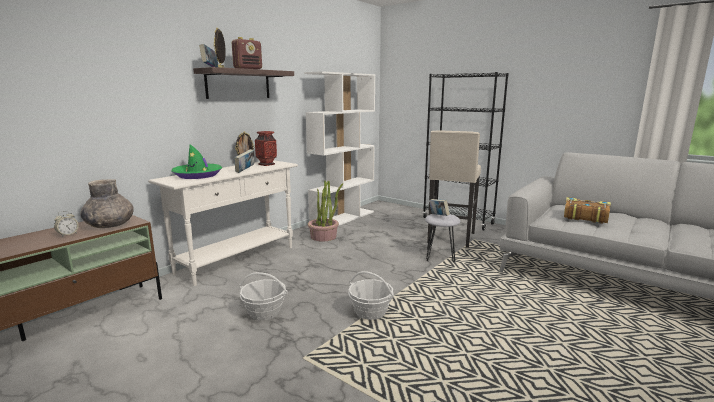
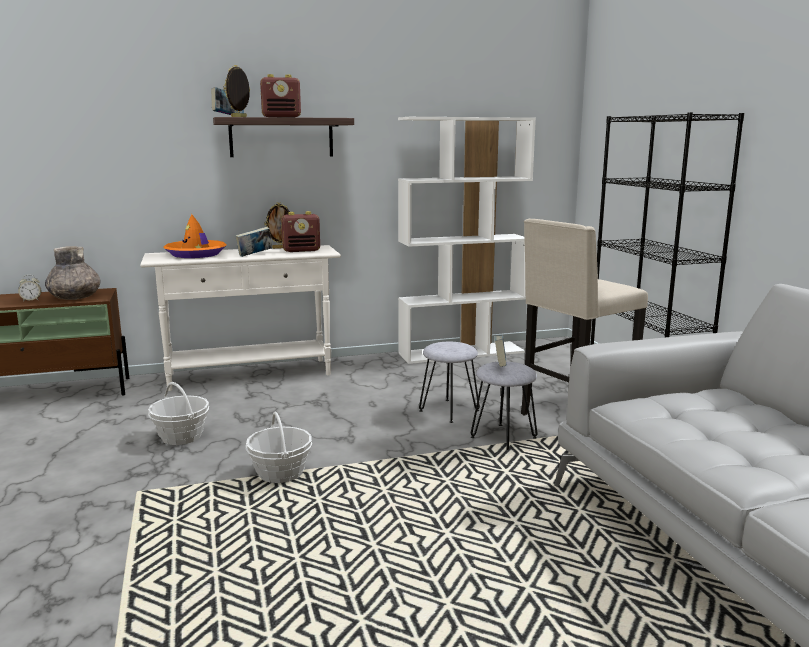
camera: 35 degrees right, 0 degrees up
(198, 175) = (196, 254): green hat -> orange hat
(266, 164) = (302, 250): vase -> radio
(324, 236) = (391, 371): potted plant -> none
(392, 250) = (449, 410): none -> grey stool
(584, 217) = (705, 416): book -> none

